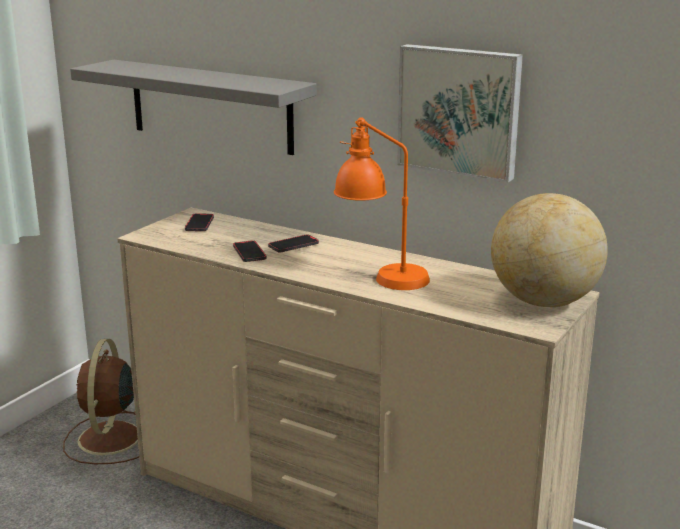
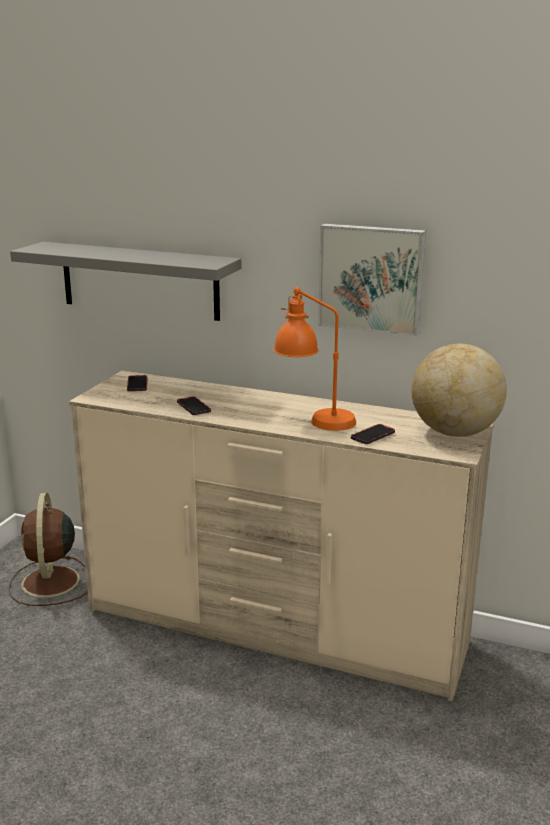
camera: 10 degrees left, 0 degrees up
(293, 246) = (228, 399): phone -> phone (372, 436)

